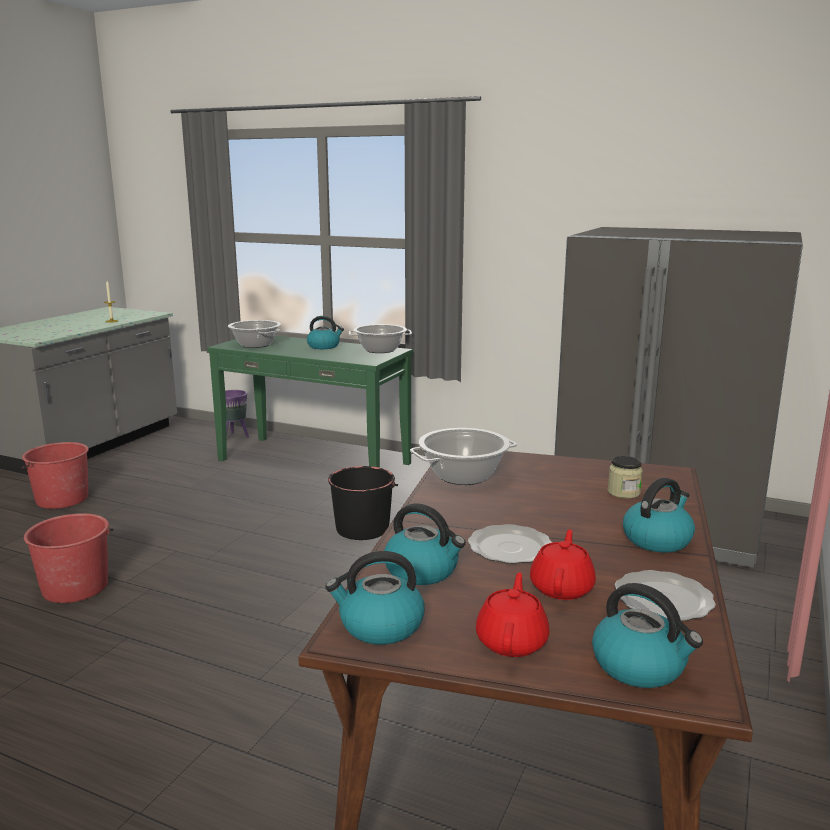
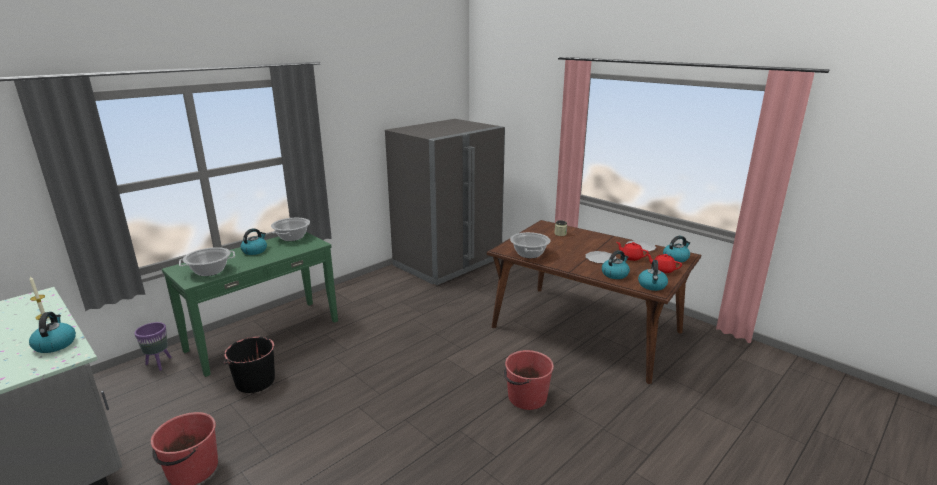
camera: 70 degrees left, 5 degrees up
(75, 587) = (378, 454): red bucket -> red bucket (526, 397)
(362, 528) = (387, 334): black bucket -> black bucket (255, 381)
(657, 539) = (600, 238): kettle -> kettle (55, 344)

